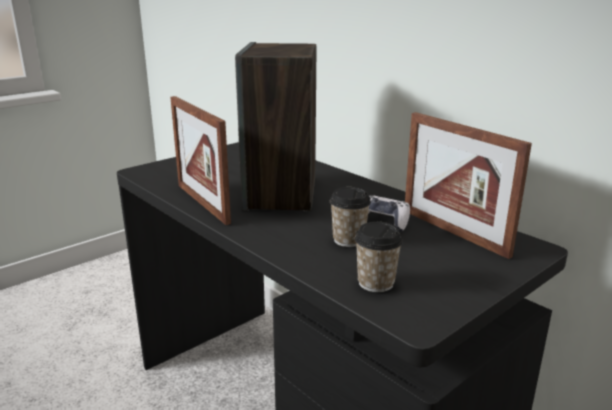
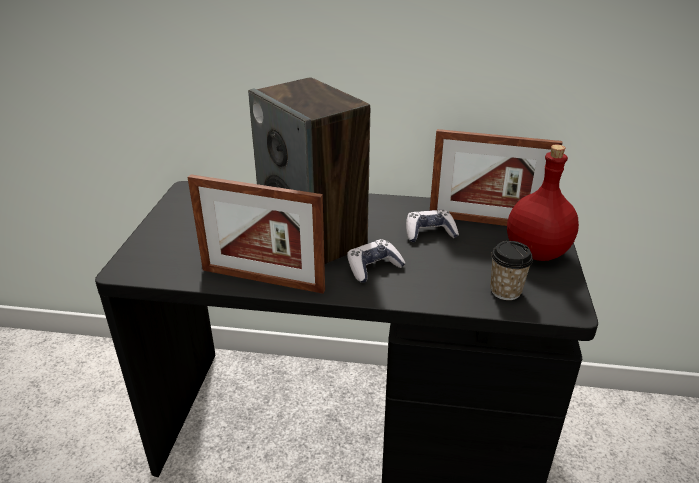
camera: 40 degrees left, 10 degrees up
(291, 225) = (373, 267): none -> game controller
(348, 240) = (434, 262): cup -> none
(464, 270) = (535, 252): none -> red bottle

